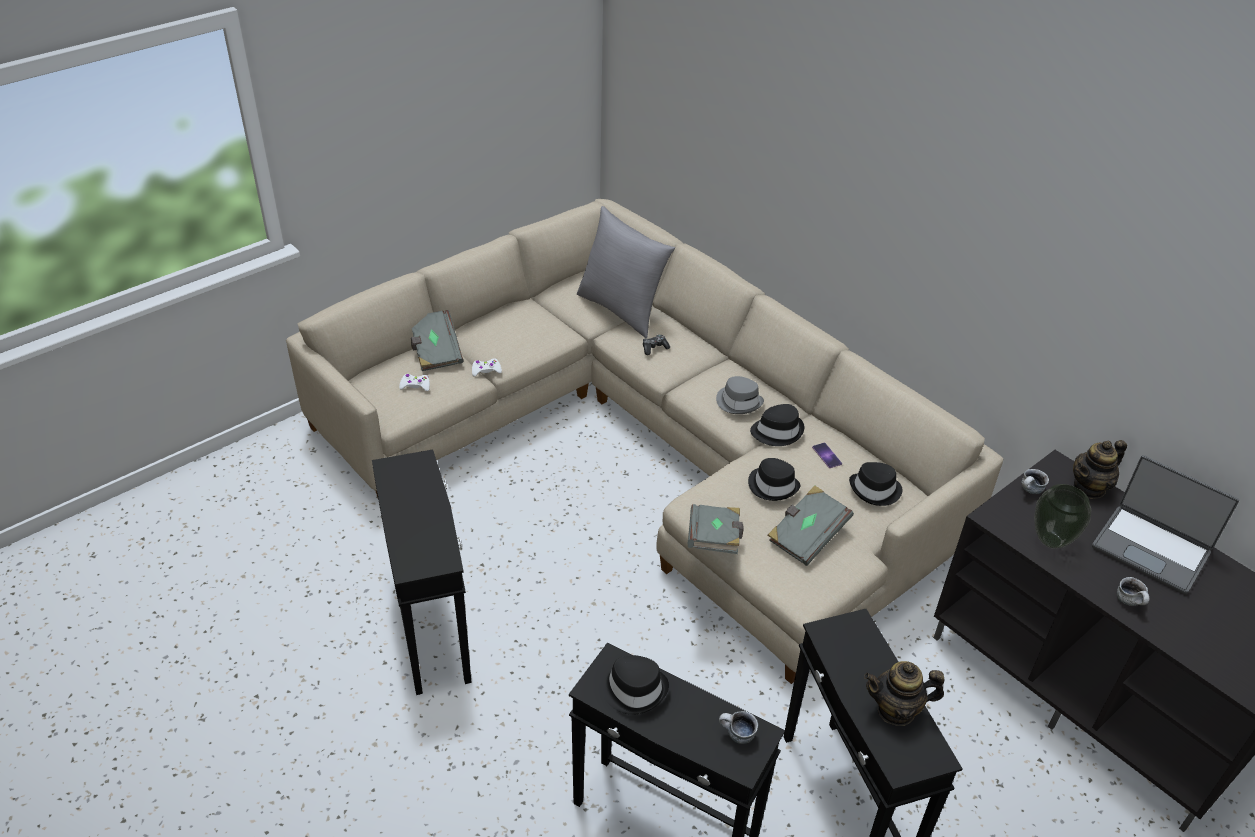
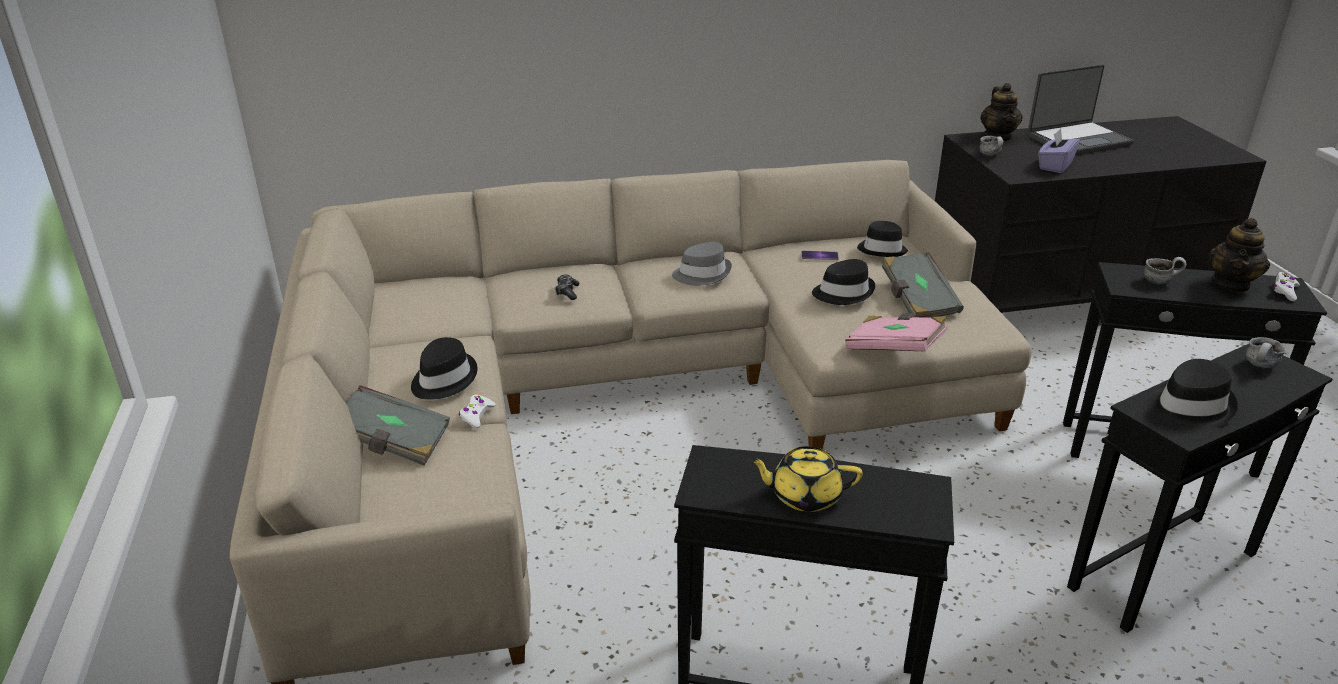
camera: 60 degrees left, 10 degrees down
(406, 509) = (804, 495): none -> yellow teapot
(415, 385) = (450, 479): white game controller -> white game controller (1284, 291)
(622, 310) = (476, 292): grey pillow -> none
(714, 539) = (894, 349): grey book -> pink book
(777, 431) = (763, 269): black hat -> black hat (443, 379)
(1050, 541) = (1055, 166): vase -> purple tissue box
(1130, 602) = (1134, 162): mug -> mug (1160, 282)

